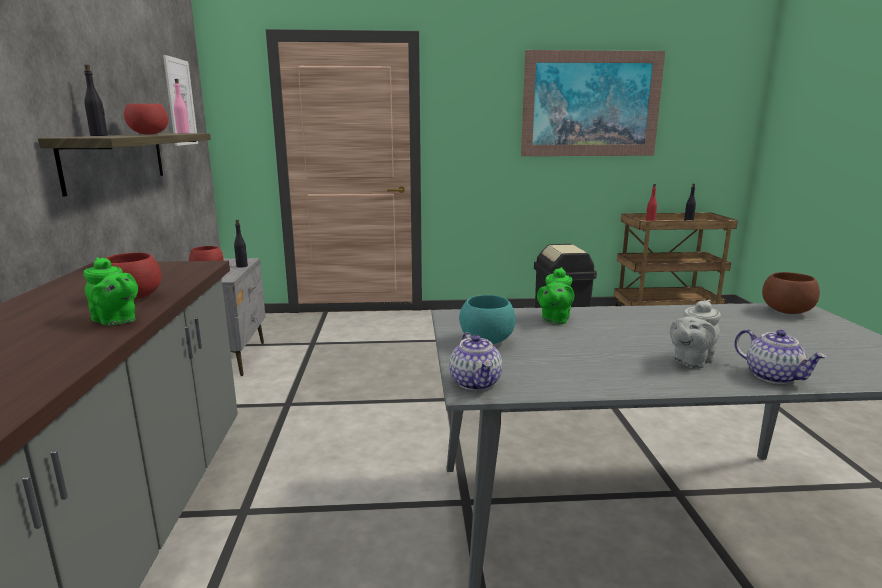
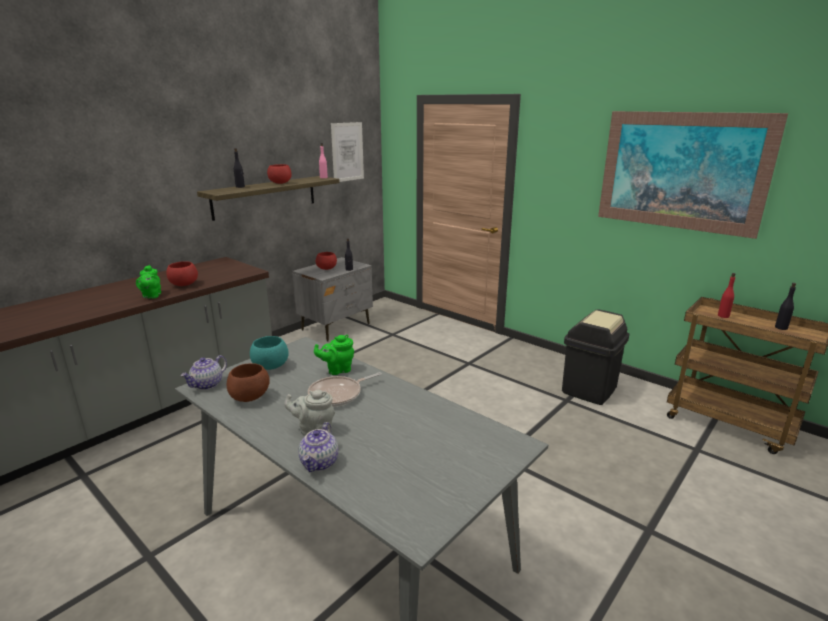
camera: 45 degrees right, 5 degrees up
(618, 333) = (338, 394): none -> frying pan
(786, 312) = (495, 440): brown bowl -> brown bowl (250, 397)

